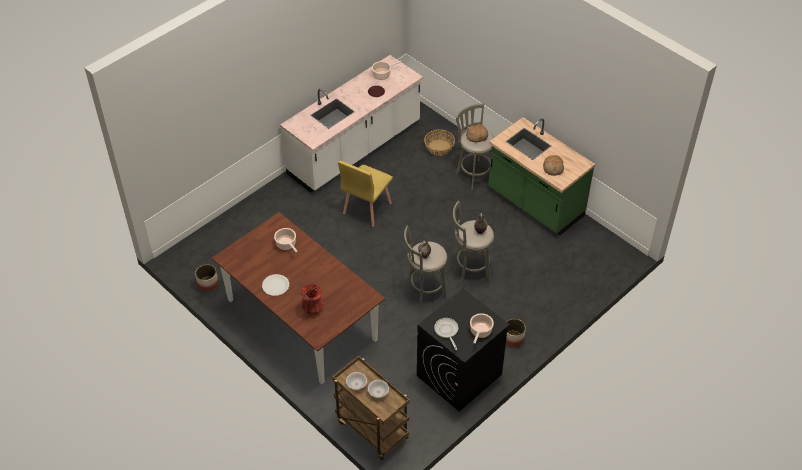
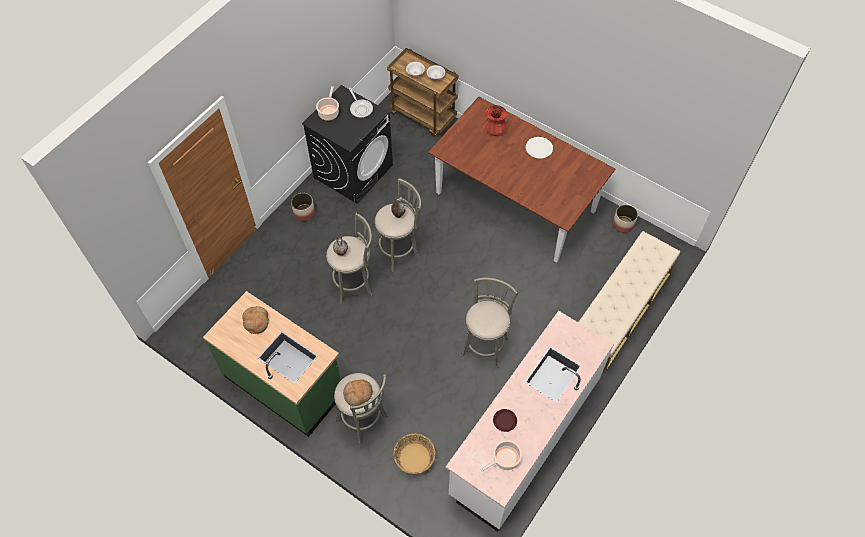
camera: 170 degrees right, 10 degrees up
(246, 217) = (619, 311): none -> beige bench
(286, 244) = (544, 192): cooking pot -> none
(366, 208) = (485, 345): yellow chair -> grey stool

